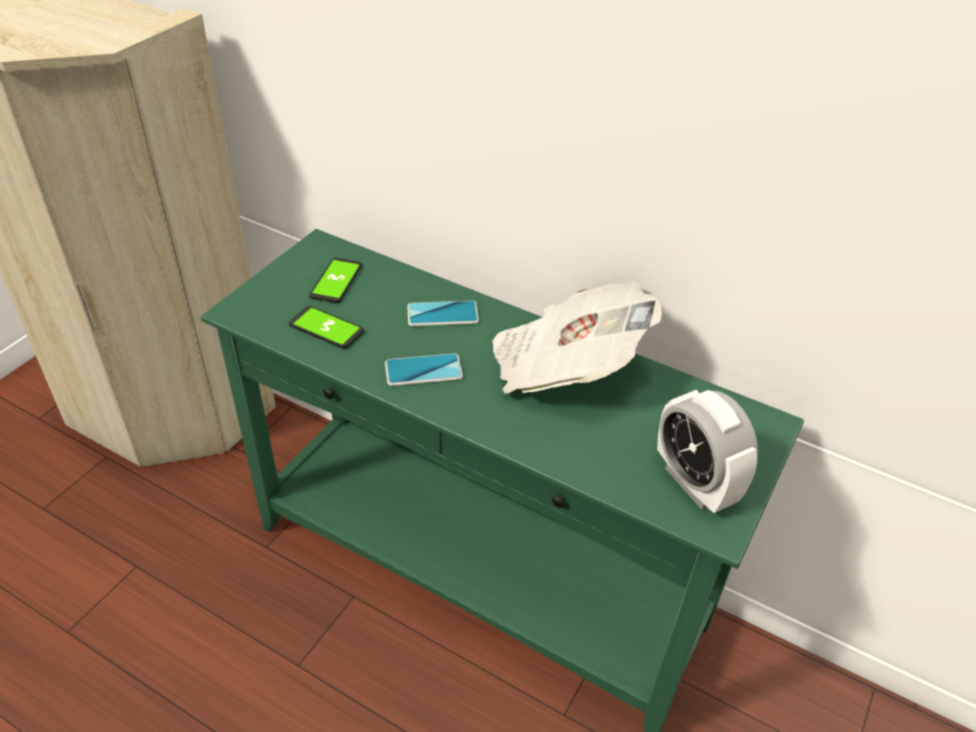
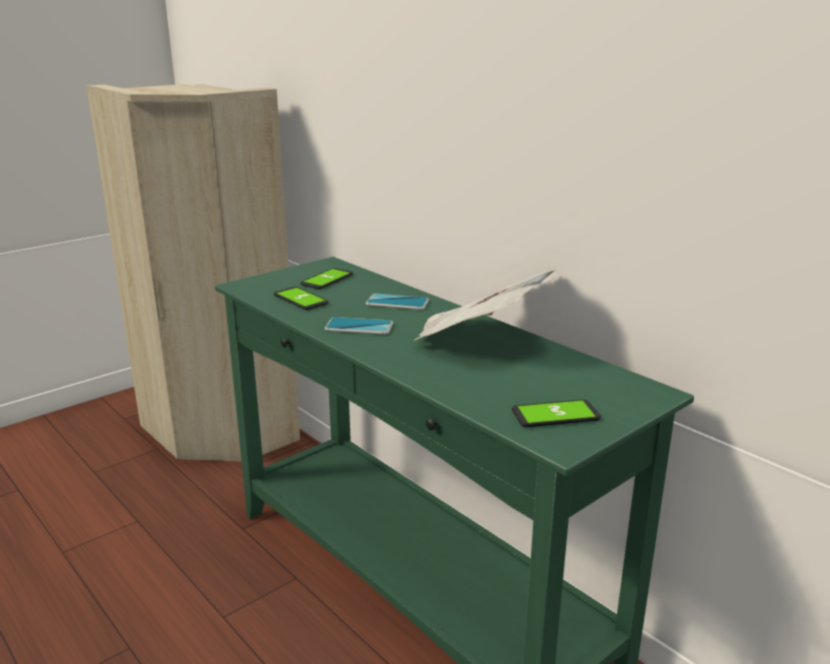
camera: 20 degrees right, 20 degrees down
(695, 483) = (555, 415): alarm clock -> phone

